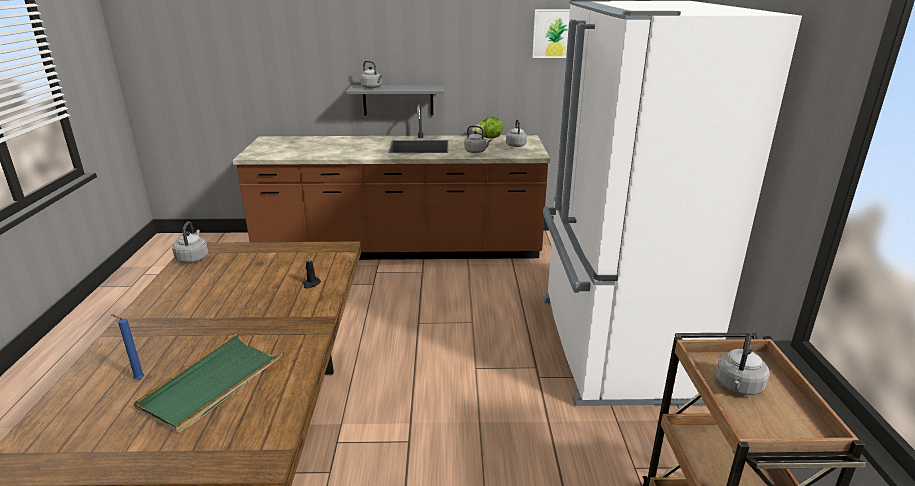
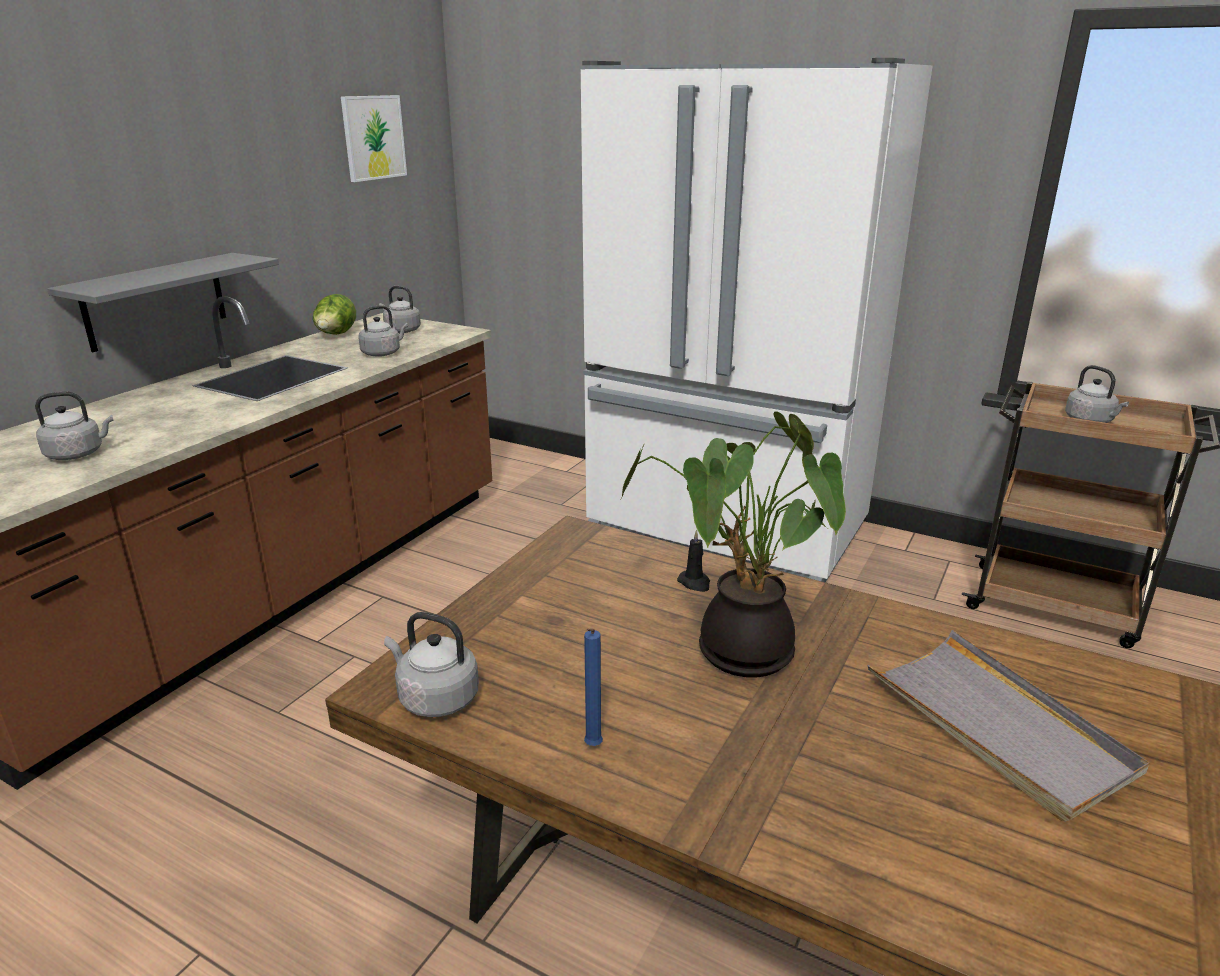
camera: 60 degrees left, 0 degrees up
(138, 379) = (955, 818): blue candle -> blue candle (592, 747)
(213, 384) = (998, 726): green tray -> grey tray
(251, 306) = (736, 653): none -> potted plant
(372, 87) = (124, 281): grey kettle -> grey kettle (78, 454)

